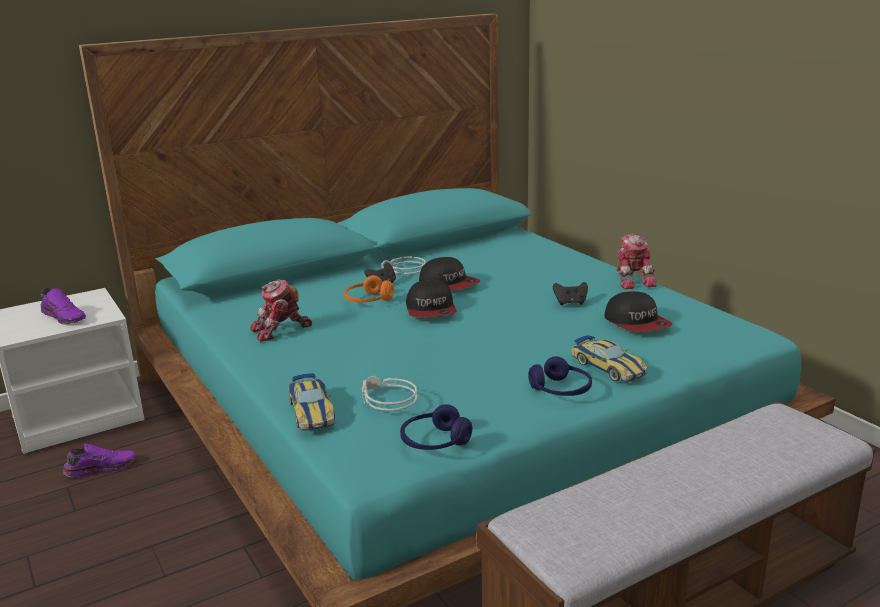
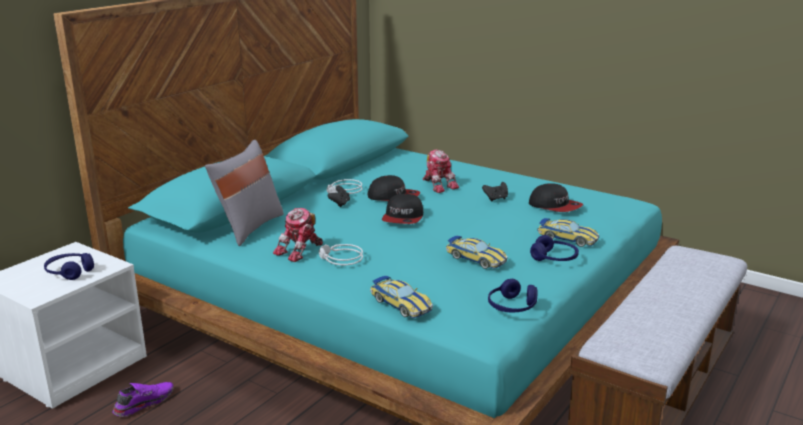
camera: 25 degrees left, 0 degrees up
(65, 317) = (69, 272): purple shoe -> blue headphones
(261, 296) = (249, 227): none -> grey pillow
(368, 300) = (345, 218): orange headphones -> none
(386, 400) = (449, 285): grey headphones -> grey headphones (340, 259)
(431, 310) = (403, 218): cap -> cap turned 45 degrees clockwise
(459, 373) = (476, 258): none -> toy car
(633, 279) = (520, 177): toy robot -> toy robot (438, 185)

